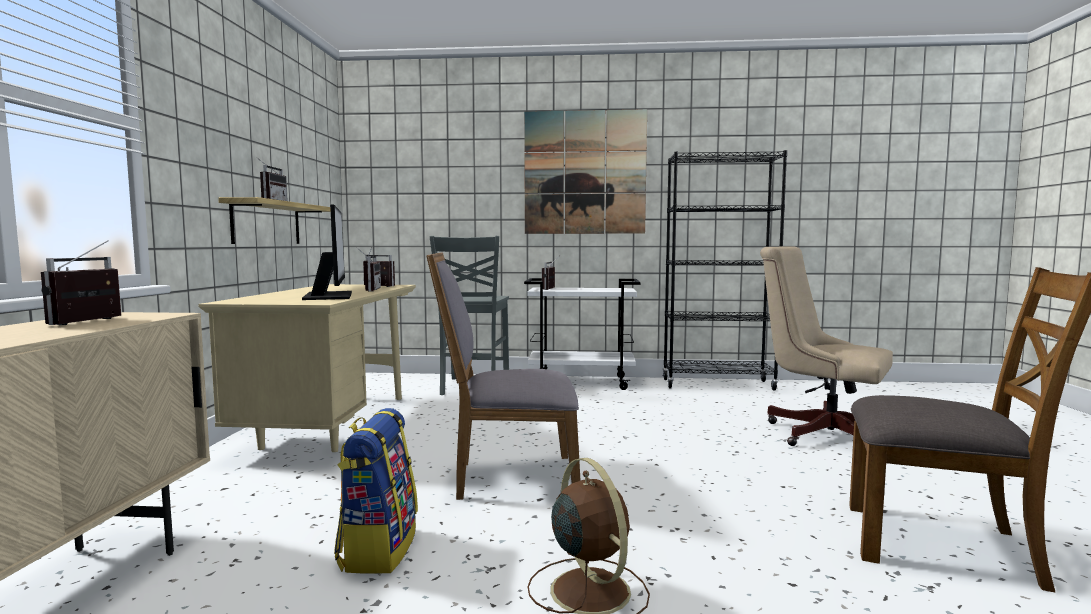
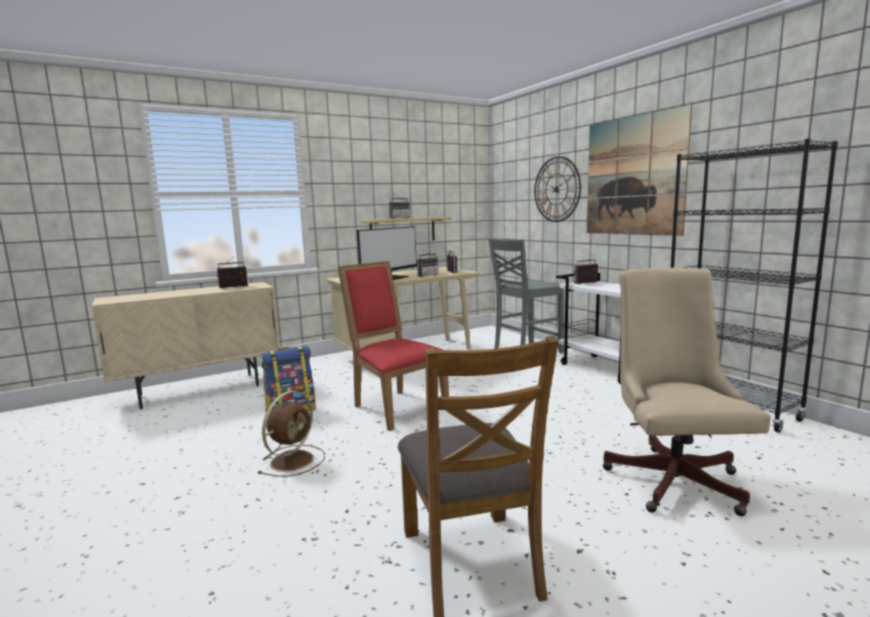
camera: 55 degrees right, 5 degrees up
(473, 181) = (556, 189): none -> wall clock
(508, 478) = (395, 407): grey chair -> red chair

